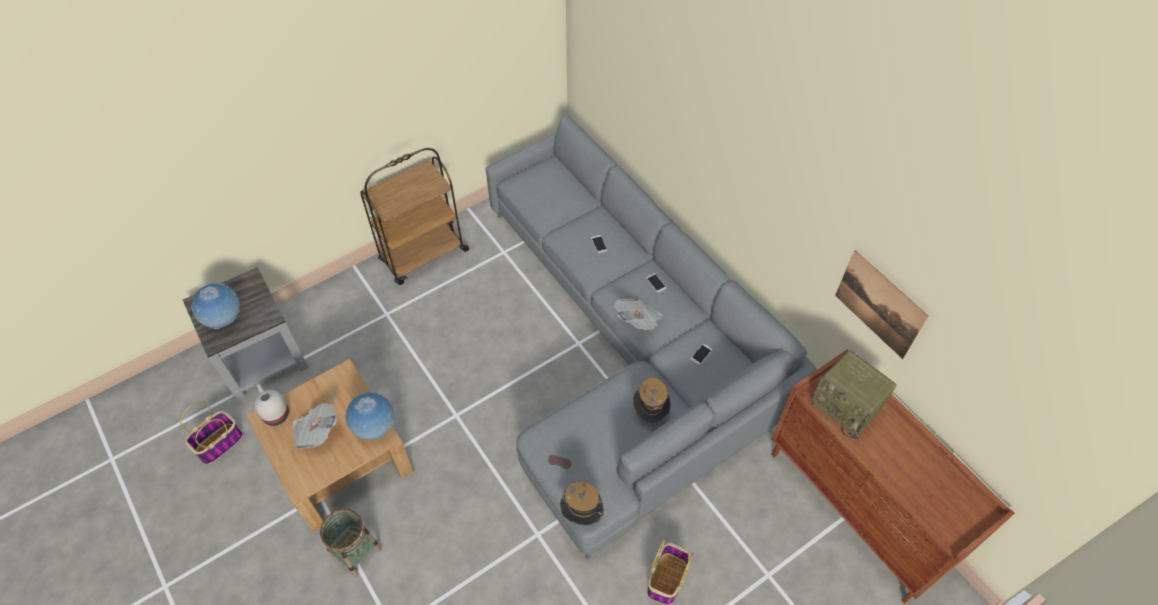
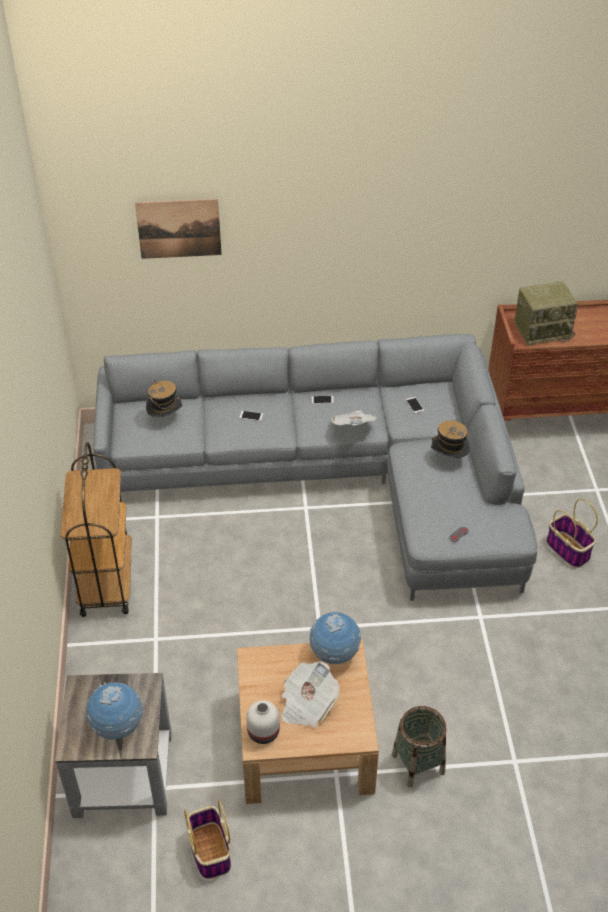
camera: 60 degrees left, 10 degrees down
(581, 514) = (515, 541): hat -> hat (165, 419)
(879, 304) = (514, 241): picture -> picture (179, 228)

